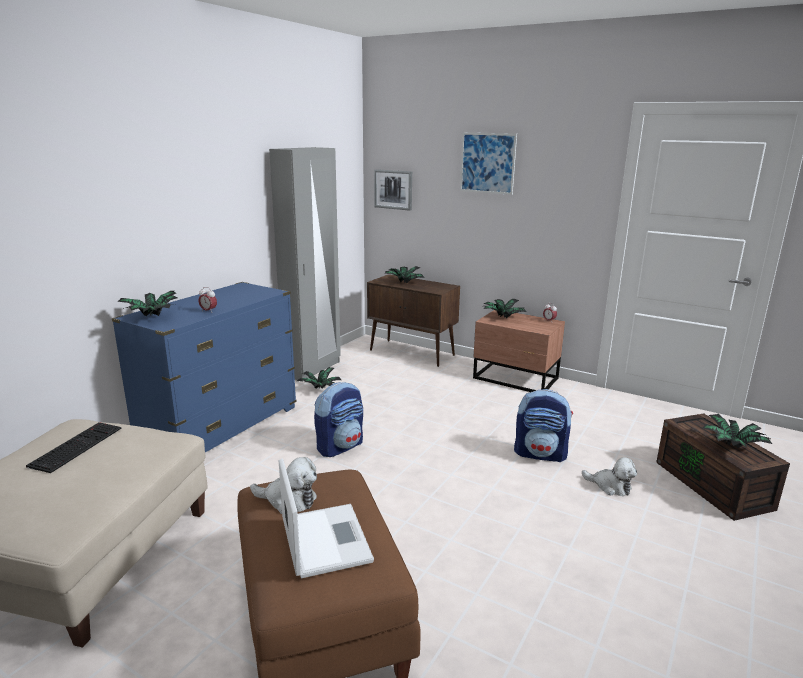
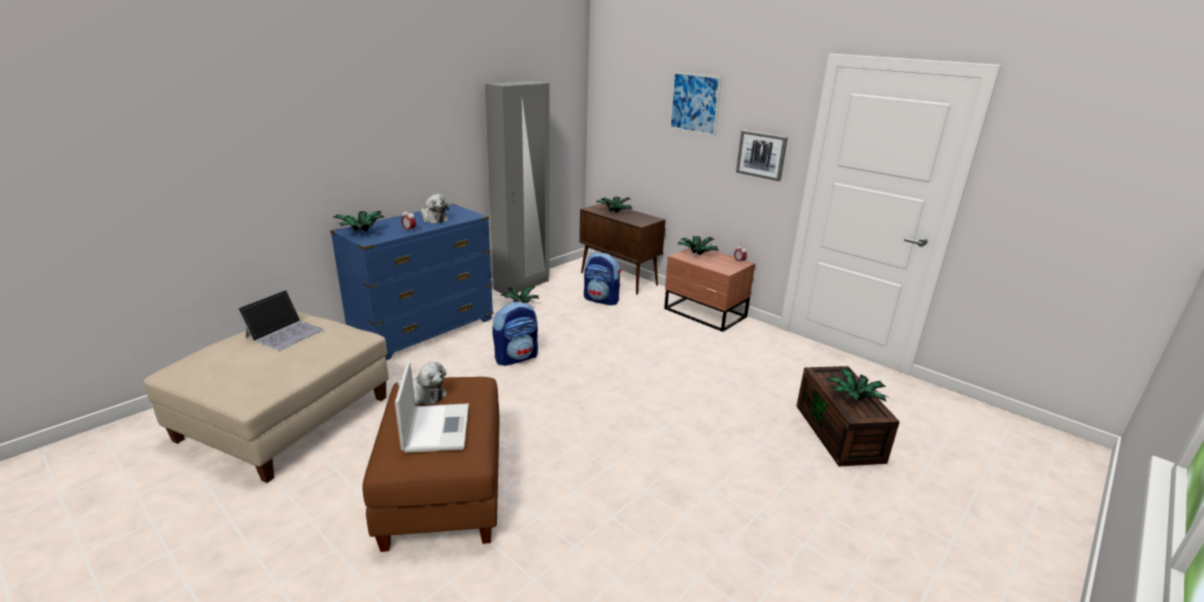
camera: 10 degrees right, 5 degrees up
(76, 446) = (285, 333): keyboard -> laptop
(393, 189) = (612, 121): picture -> picture (761, 155)
(540, 454) = (690, 385): backpack -> backpack (602, 300)
(610, 486) = (739, 421): plush toy -> plush toy (434, 219)

